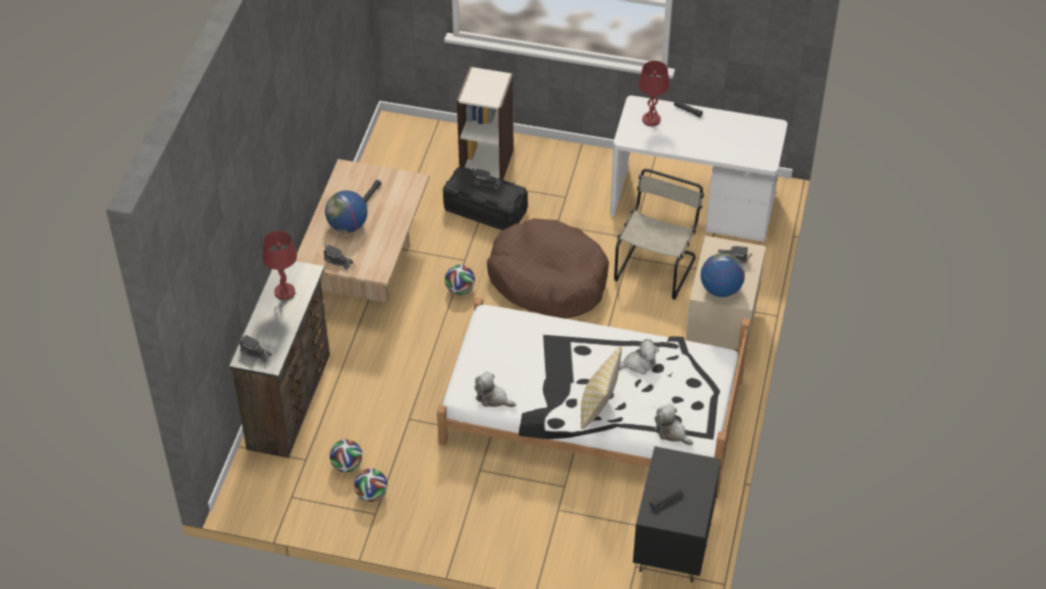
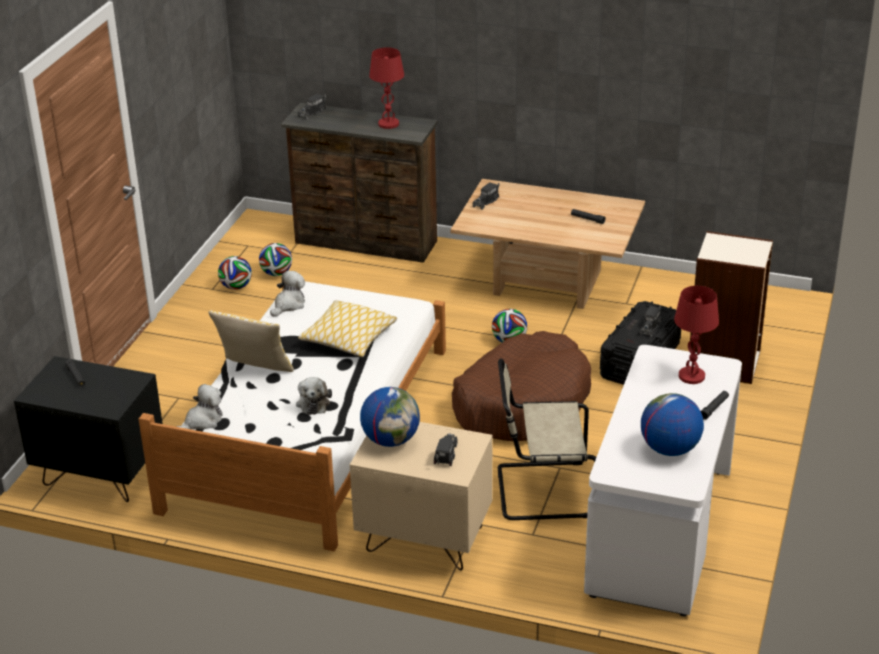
camera: 95 degrees right, 15 degrees down
(347, 226) = (538, 206): globe -> globe (669, 449)
(544, 351) = (349, 338): none -> pillow
(656, 267) = (540, 491): beige chair -> beige chair turned 150 degrees clockwise

